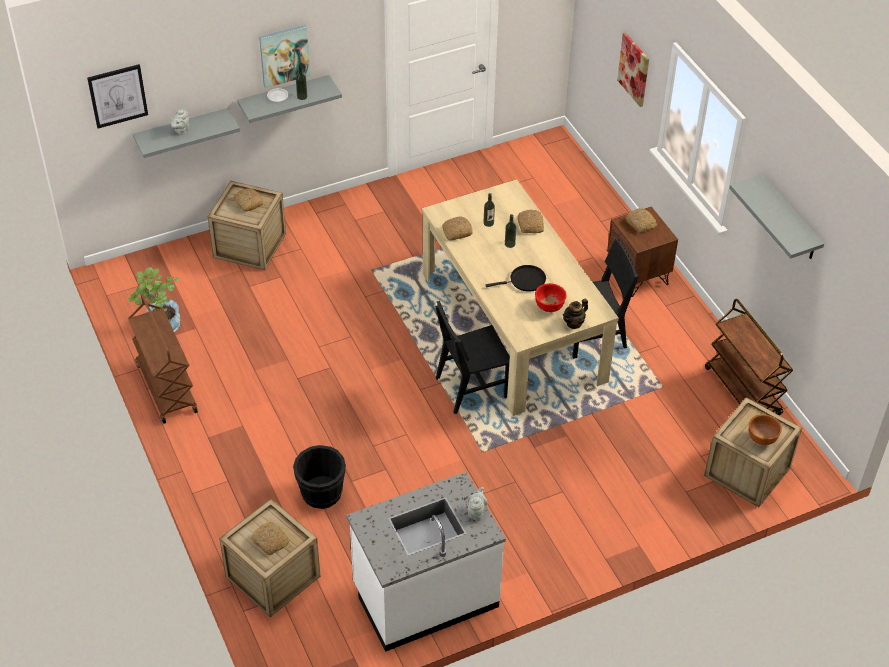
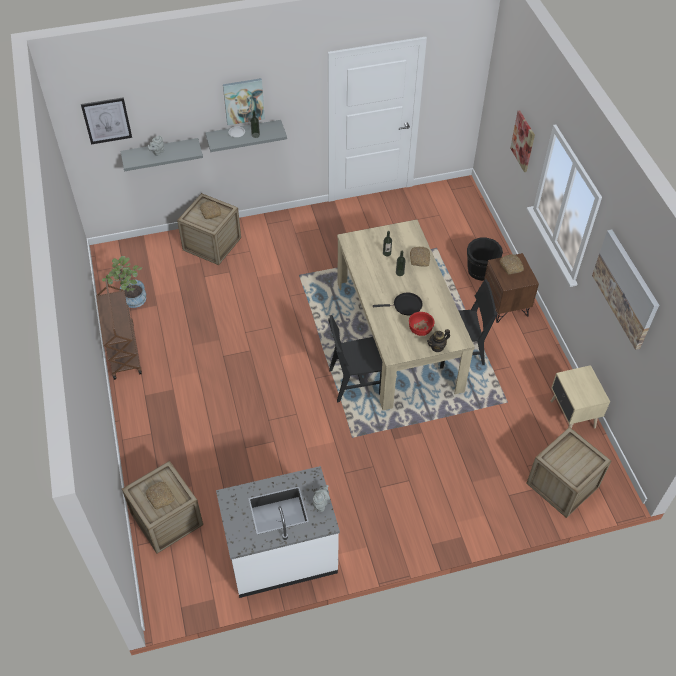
camera: 10 degrees right, 5 degrees up
(321, 493) = (220, 454): black bucket -> black bucket (480, 271)
(457, 232) = (360, 258): bread -> none
(743, 392) = (572, 415): brown cart -> beige nightstand
(762, 438) = (576, 465): brown bowl -> none
(789, 219) = (626, 288): grey shelf -> picture

